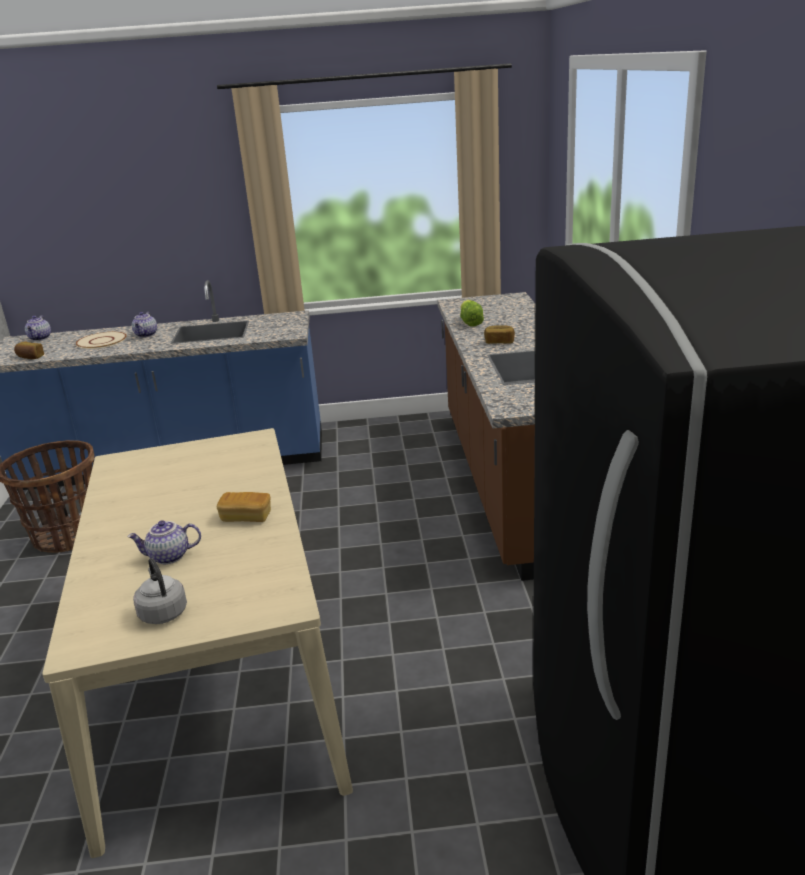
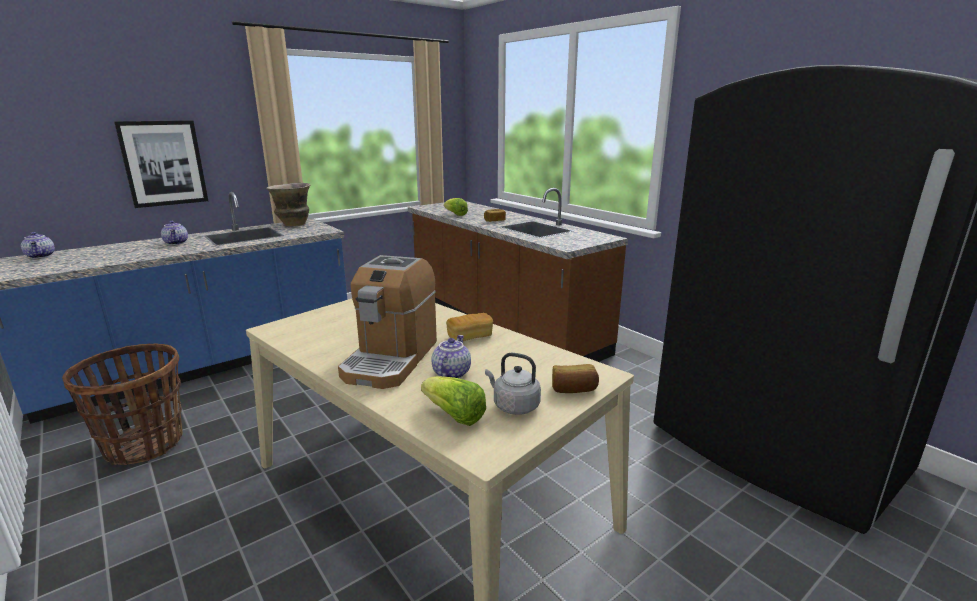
camera: 35 degrees left, 5 degrees down
(30, 357) = (54, 269): bread -> bread (573, 389)
(102, 341) = (130, 251): beige plate -> none
(107, 604) = (454, 416): none -> lettuce
(148, 524) = (391, 359): none -> coffee machine
(155, 245) = (163, 163): none -> picture
(169, 557) = (450, 373): teapot -> teapot turned 150 degrees clockwise
(274, 319) = (293, 225): none -> vase

